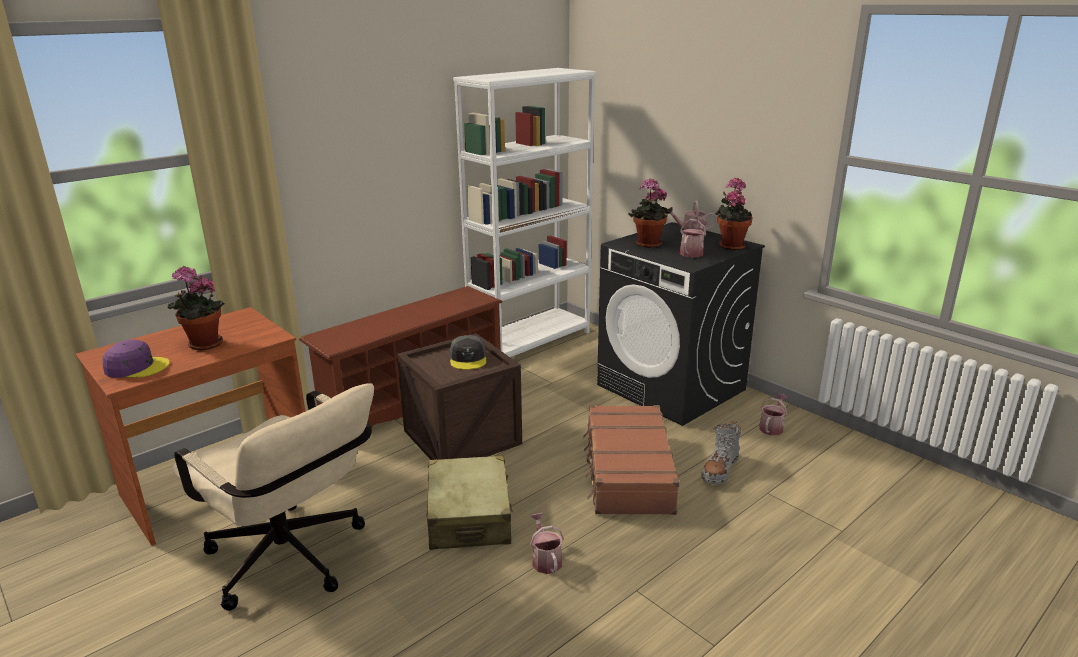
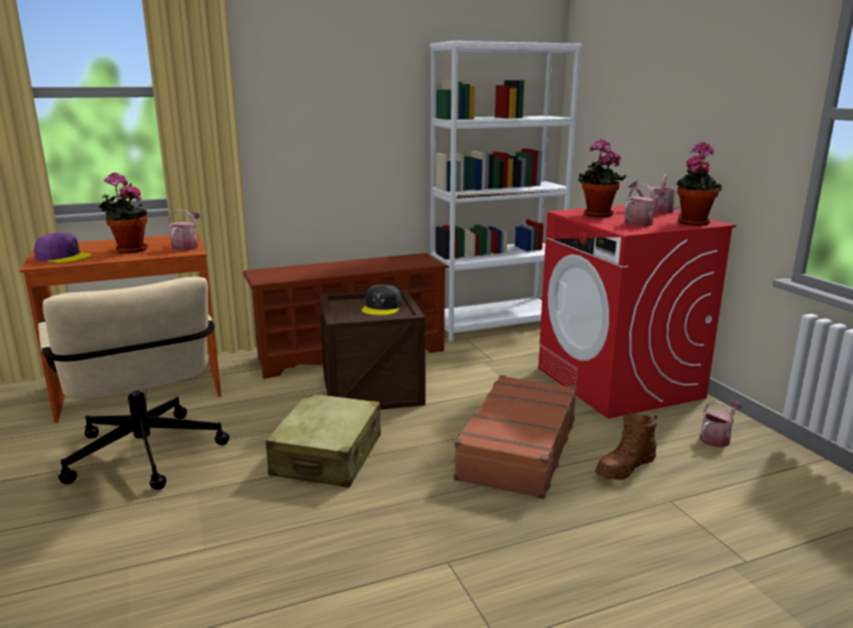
camera: 20 degrees right, 5 degrees down
(545, 559) = (372, 509): watering can -> watering can (187, 246)
(671, 387) = (619, 383): black washing machine -> red washing machine
(720, 470) = (625, 467): grey boot -> brown boot

